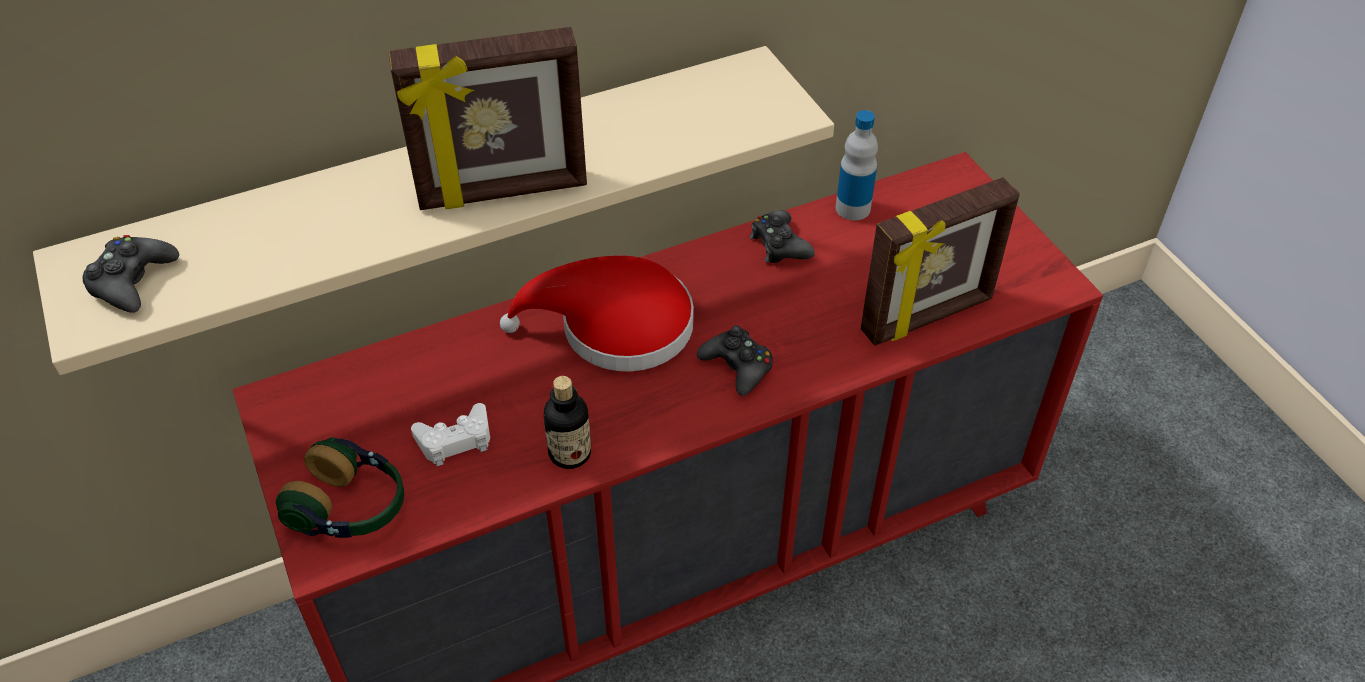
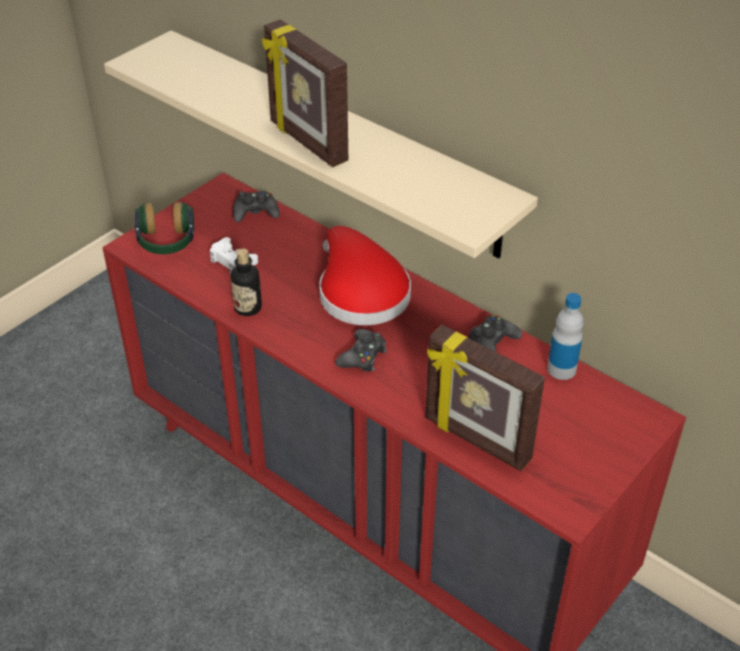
camera: 65 degrees right, 5 degrees down
(132, 281) = (166, 61): black game controller -> black game controller (255, 212)

